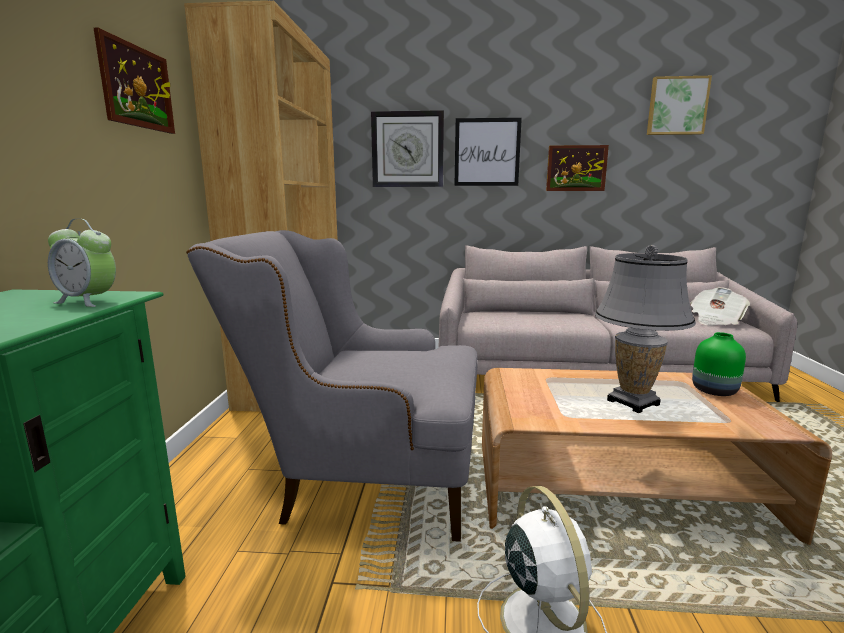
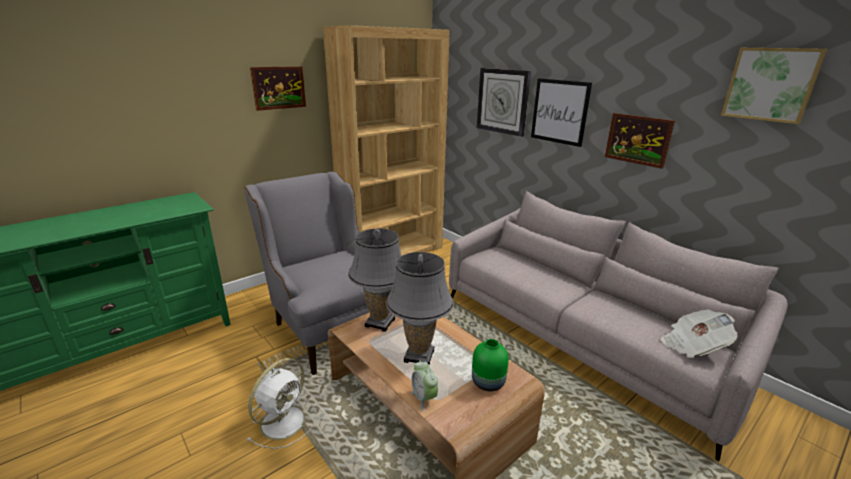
camera: 45 degrees right, 10 degrees up
(88, 301) = (184, 209): alarm clock -> alarm clock (424, 398)
(532, 398) = (379, 322): none -> grey table lamp

